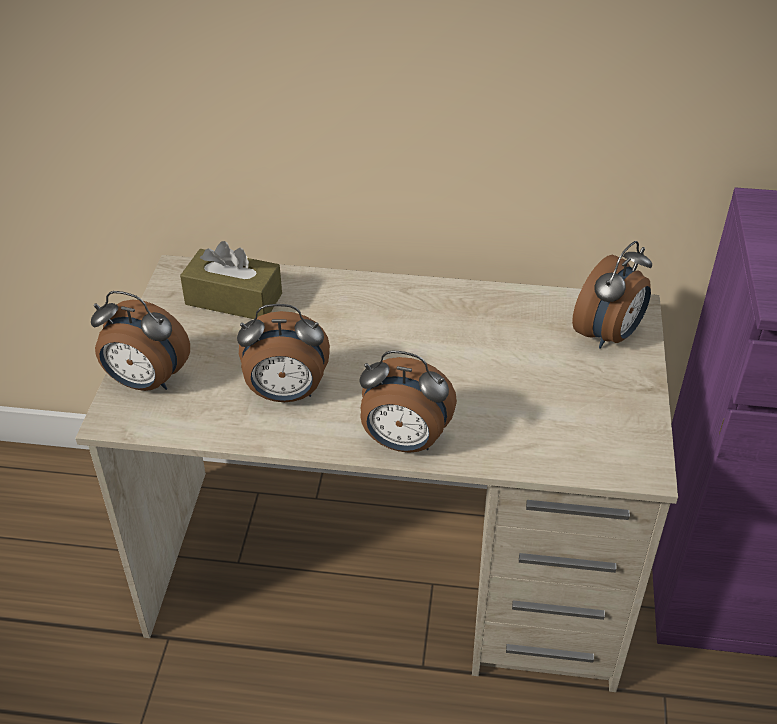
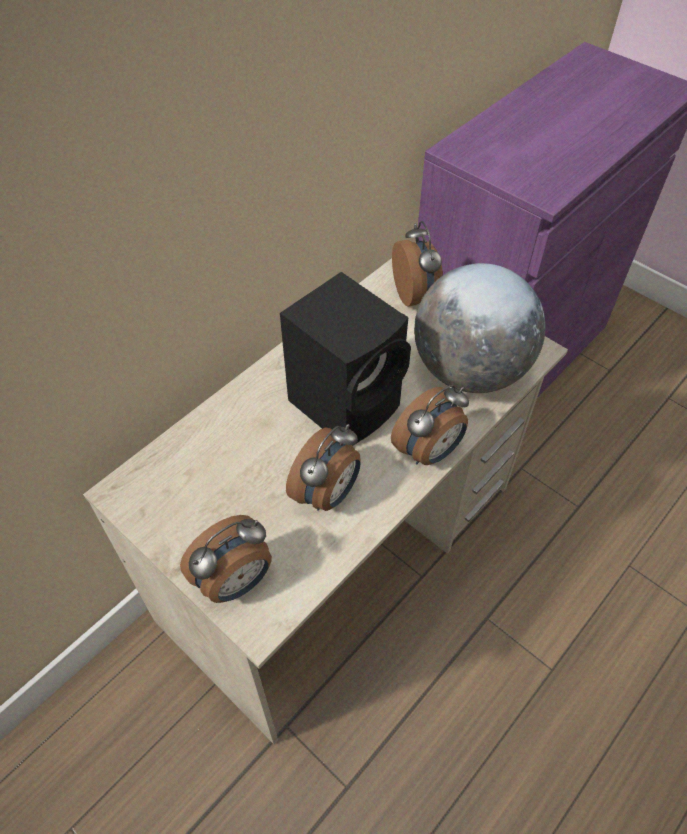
camera: 55 degrees left, 10 degrees up
(234, 299) = (191, 472): brown tissue box -> none
(408, 355) = (347, 402): none -> black speaker
(547, 425) = (469, 370): none -> globe

